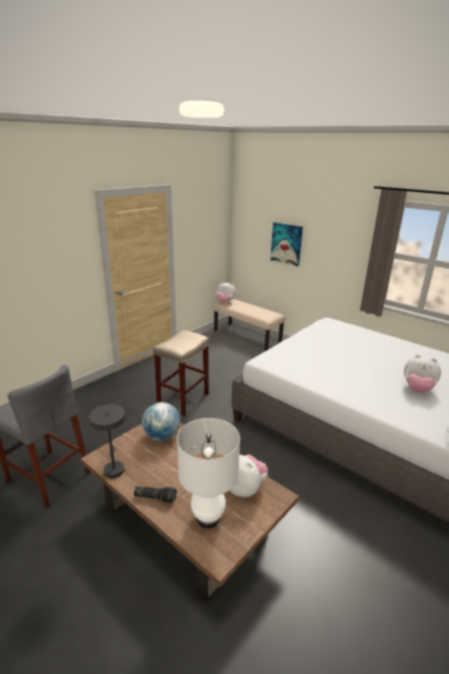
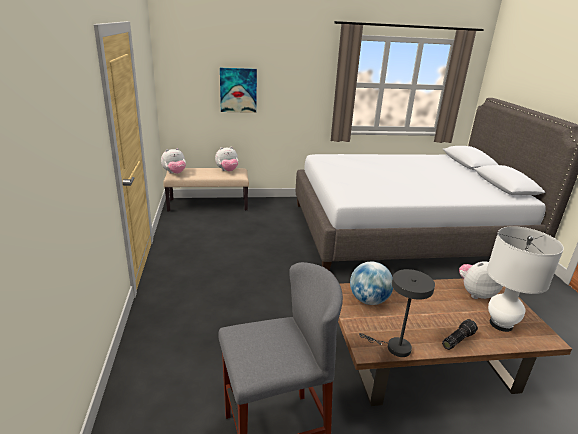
camera: 50 degrees left, 0 degrees up
(183, 400) = (257, 283): beige stool -> none
(417, 389) = (449, 179): plush toy -> plush toy (227, 171)

